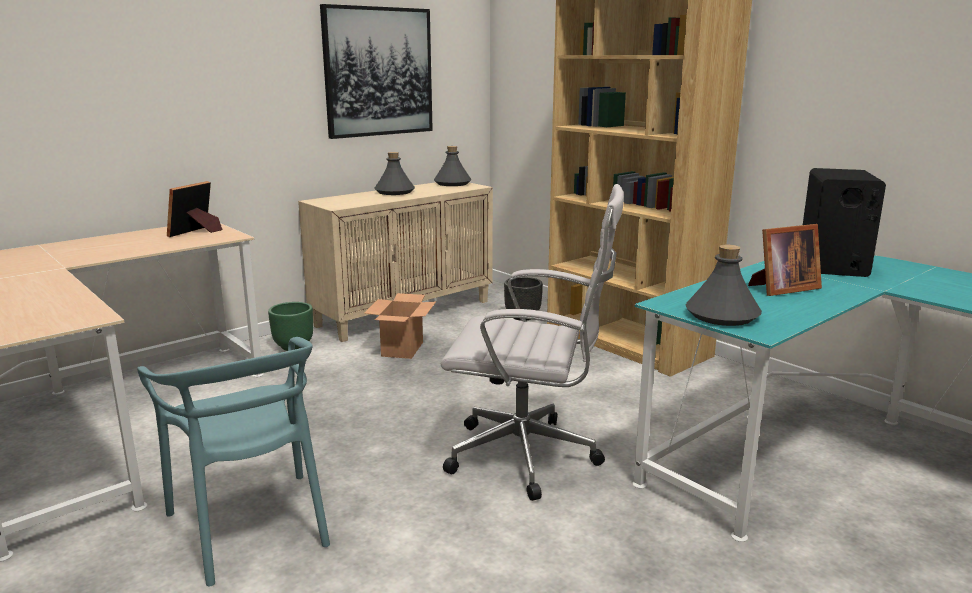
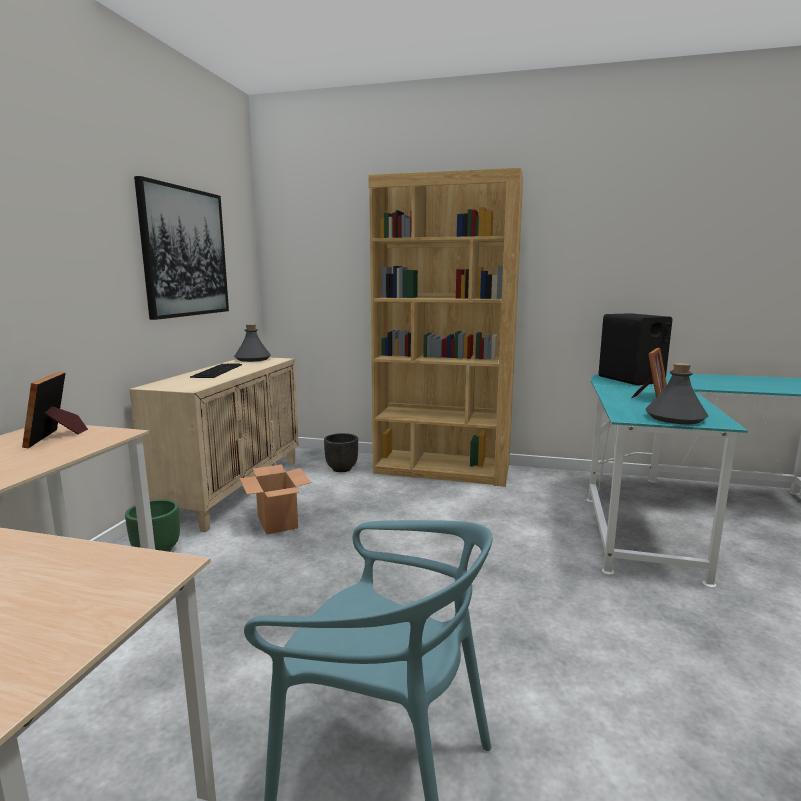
camera: 35 degrees left, 5 degrees down
(394, 192) = (216, 370): grey bottle -> keyboard
(530, 457) = (513, 579): white office chair -> none

